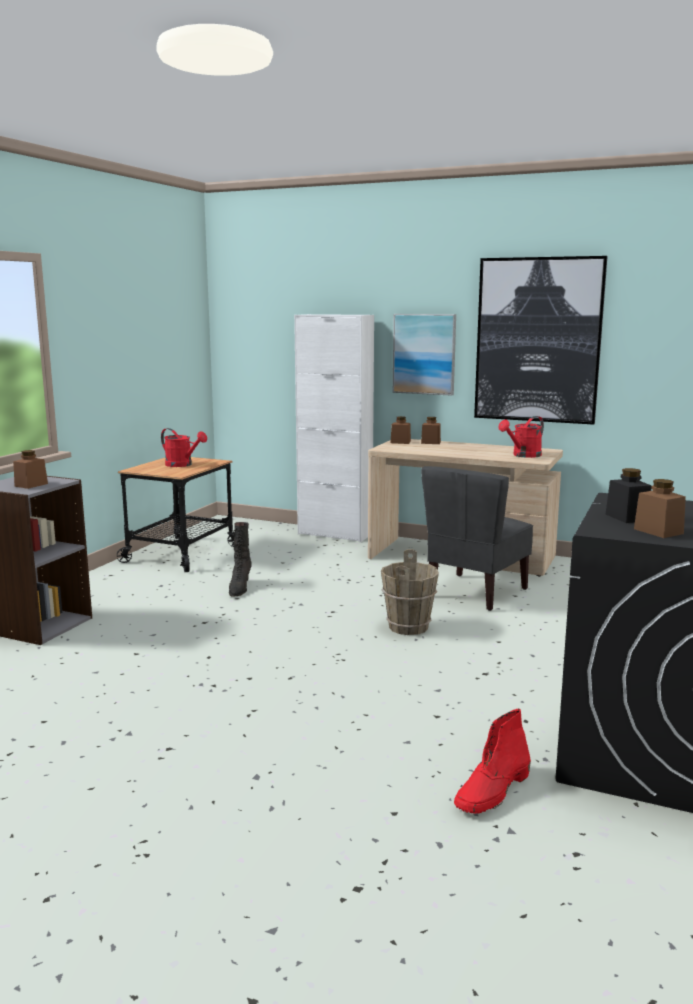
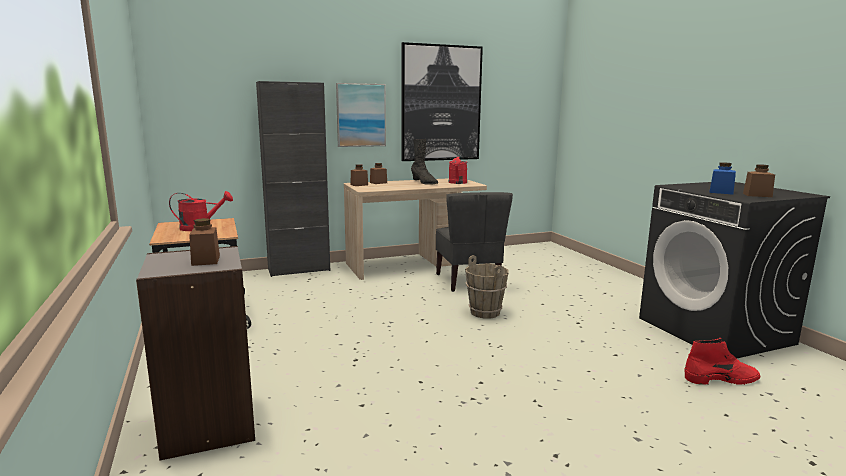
camera: 45 degrees left, 0 degrees up
(239, 588) = (321, 326): black boot -> black boot (424, 182)
(335, 534) = (299, 270): white cabinet -> black cabinet
(492, 791) = (721, 379): red boot -> red boot turned 90 degrees counterclockwise
(627, 517) = (721, 192): black jar -> blue jar

